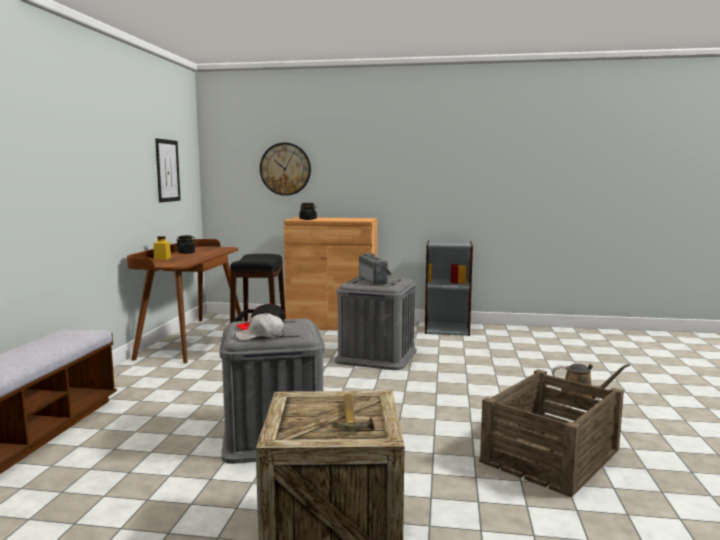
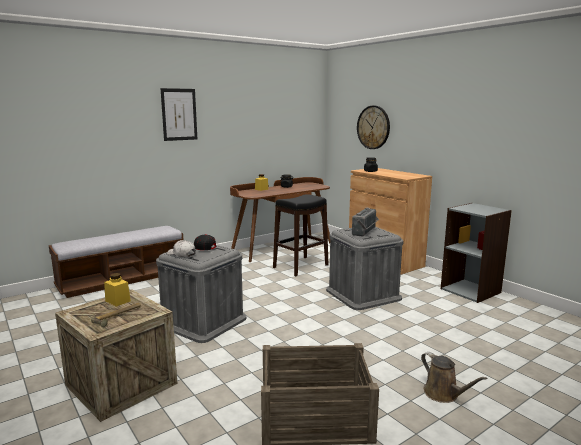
camera: 45 degrees right, 5 degrees up
(167, 170) = (284, 127): picture -> picture (179, 114)
(300, 406) = (118, 301): none -> yellow jar

